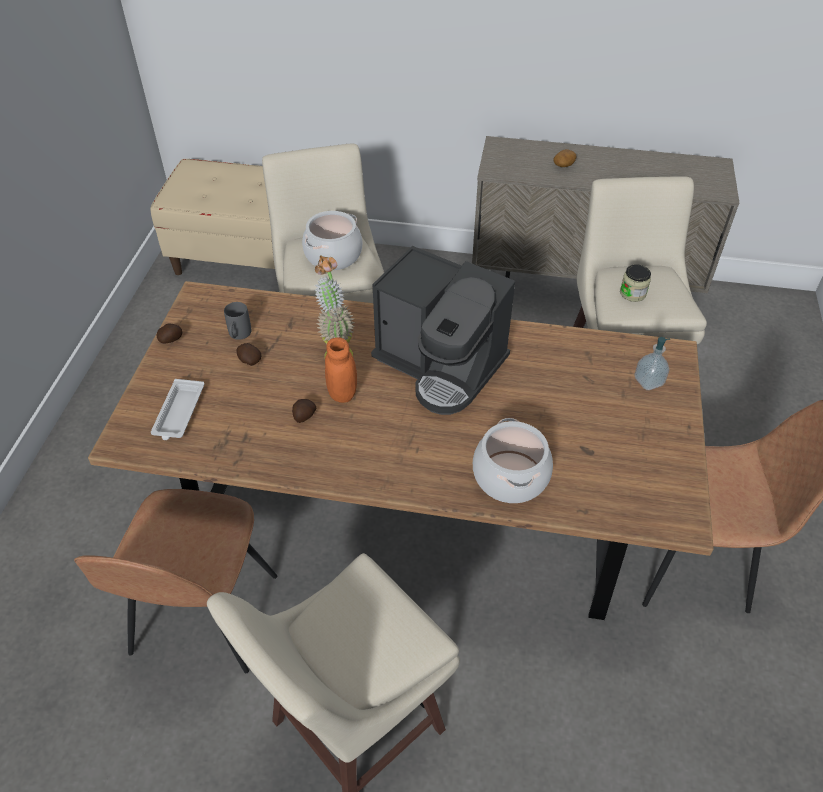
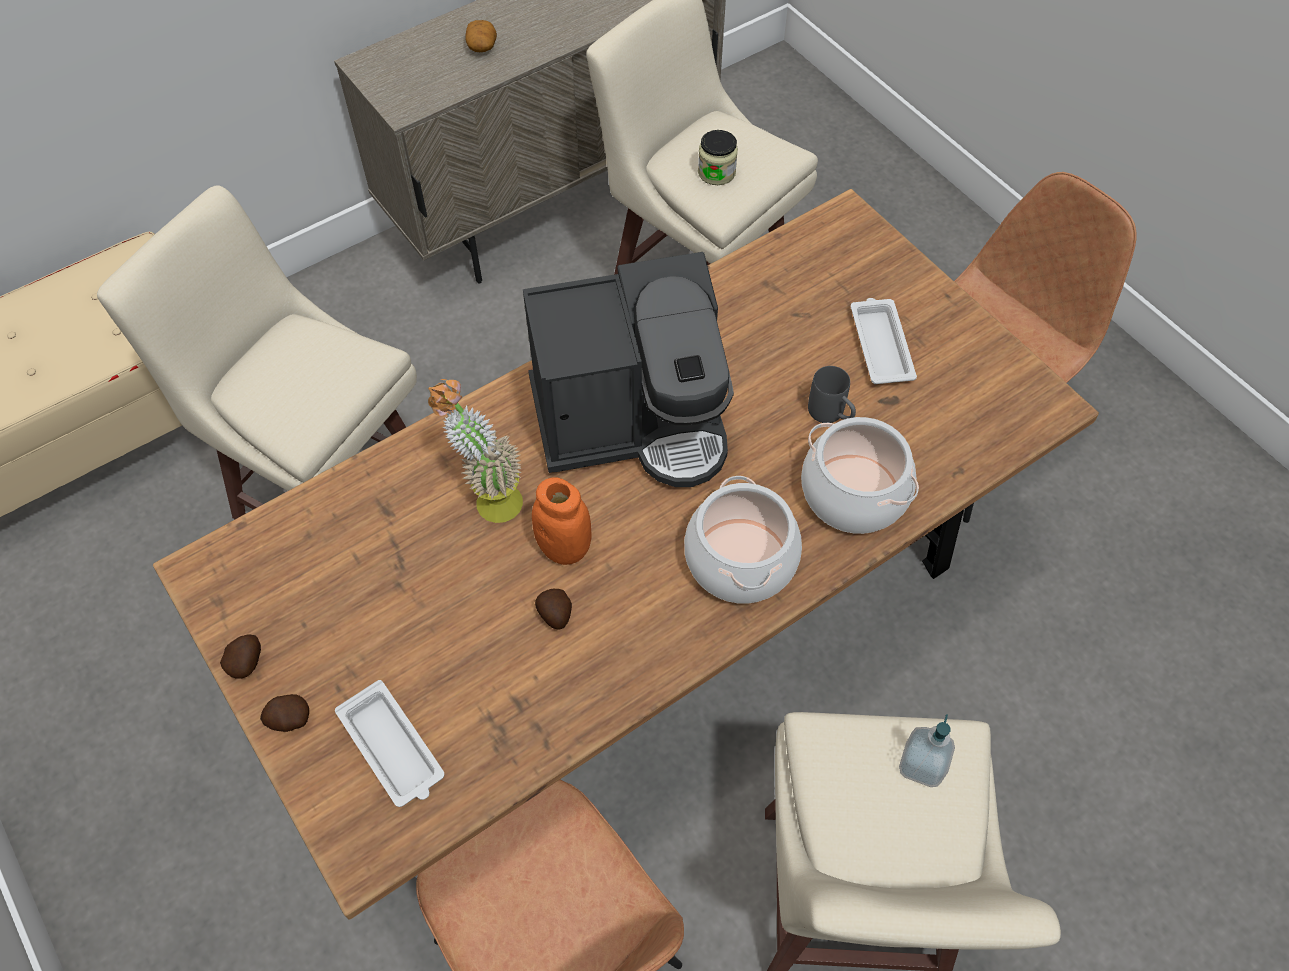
camera: 45 degrees left, 10 degrees up
(238, 336) = (336, 580): grey mug -> grey mug (831, 415)
(249, 361) = (395, 602): potato -> potato (288, 720)
(333, 255) = (305, 370): cooking pot -> cooking pot (740, 559)
(616, 422) = (880, 344): none -> white tray
(648, 381) = (859, 272): soap dispenser -> soap dispenser (922, 765)

